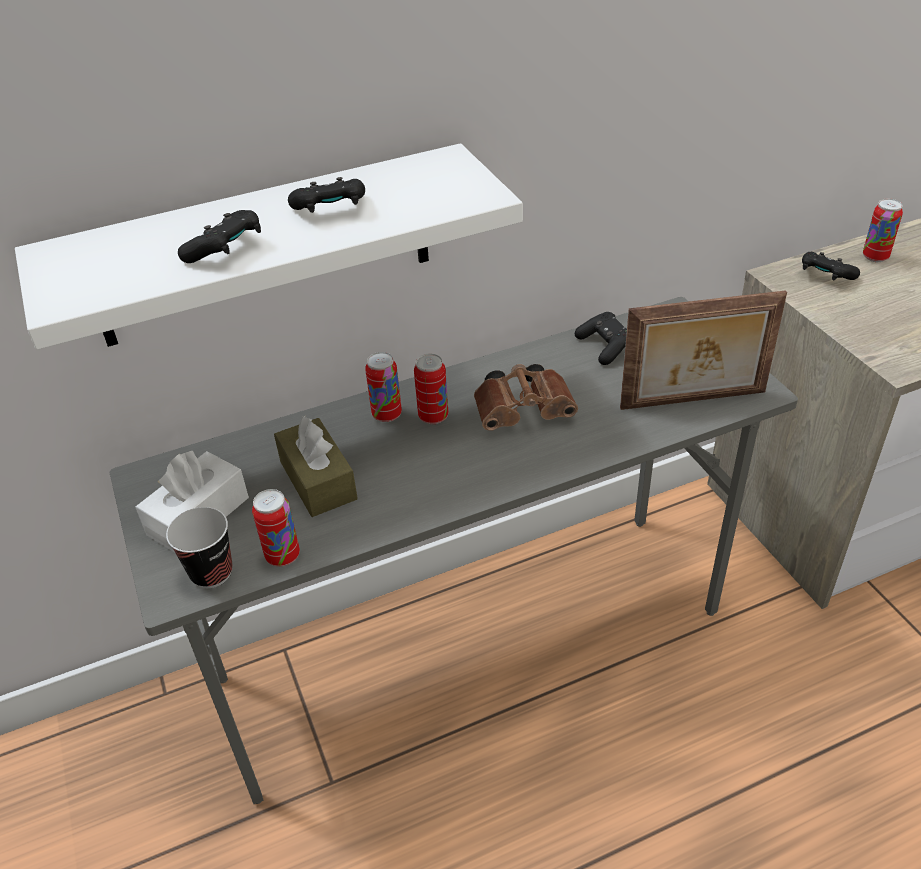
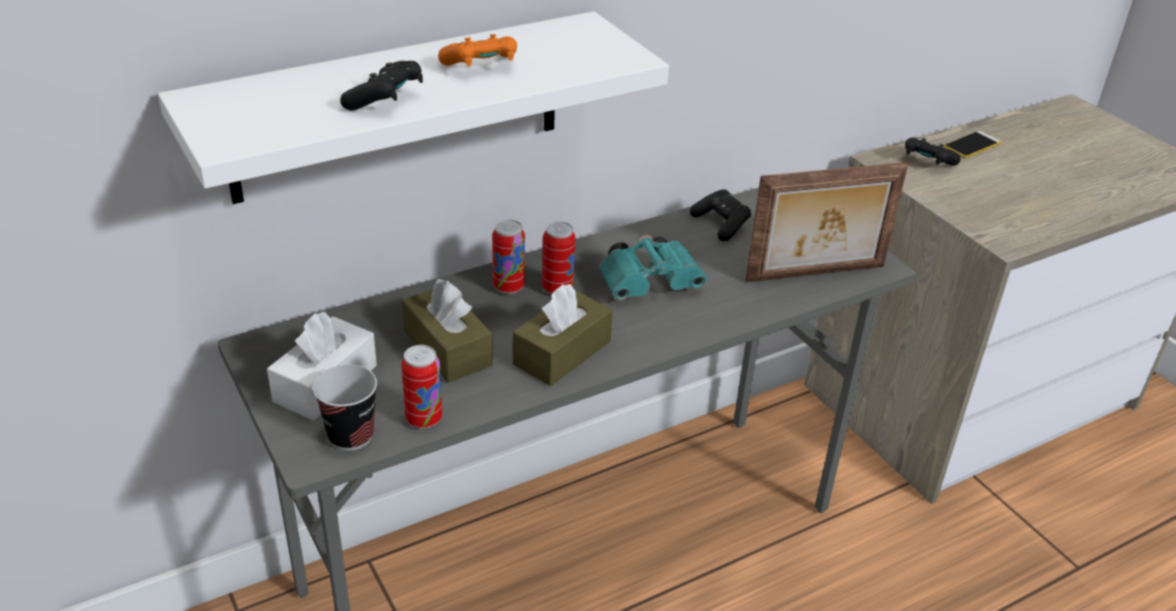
camera: 10 degrees left, 5 degrees down
(331, 211) = (481, 67): black game controller -> orange game controller
(426, 486) = (562, 353): none -> brown tissue box
(526, 412) = (651, 284): brown binoculars -> turquoise binoculars
(875, 257) = (972, 145): can -> phone

